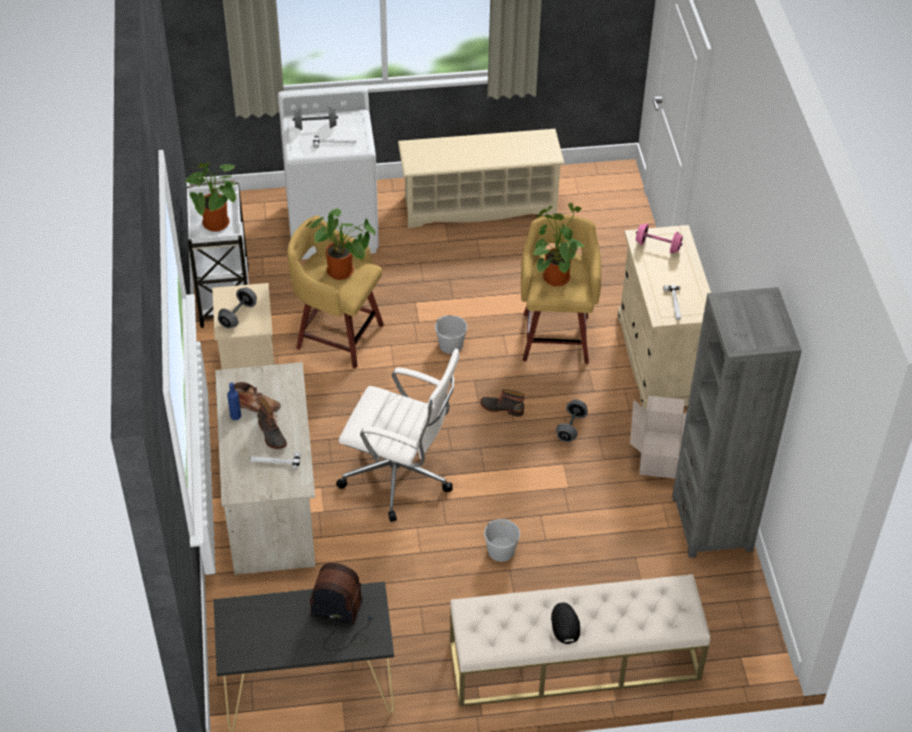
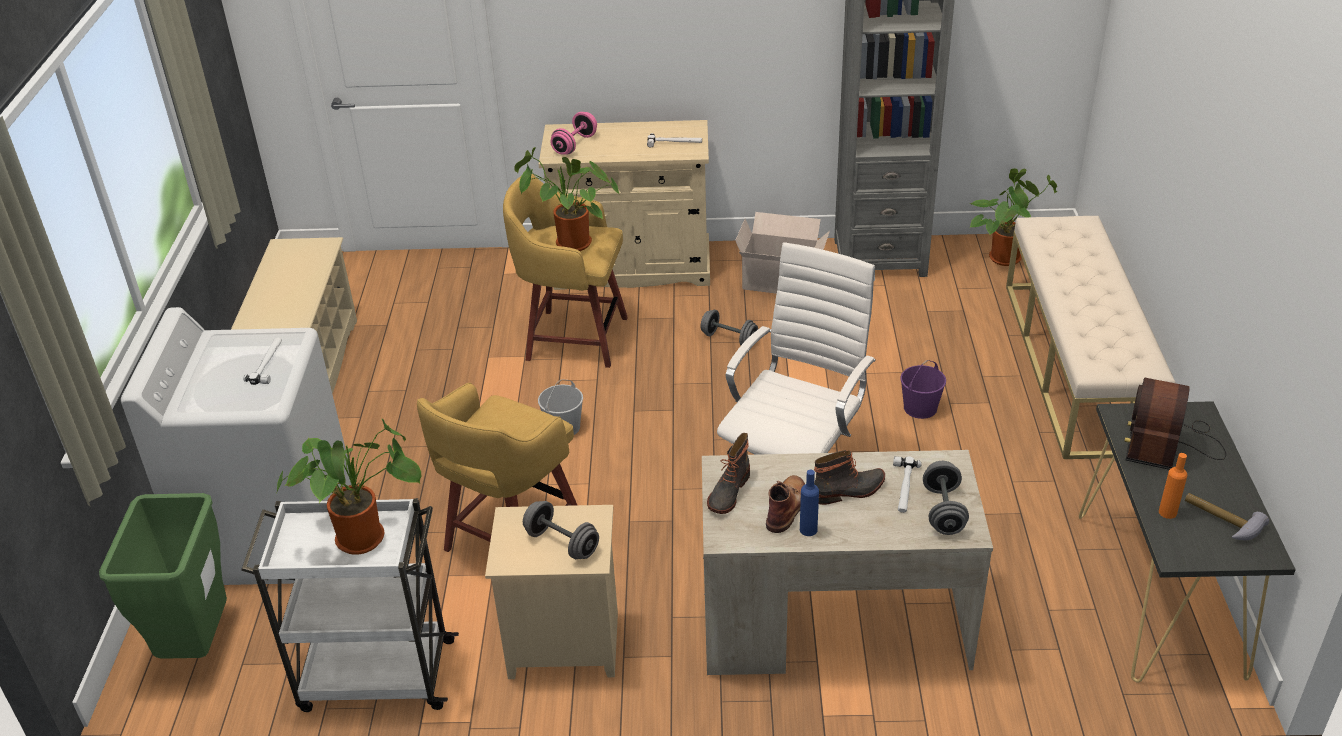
camera: 80 degrees left, 10 degrees down
(245, 219) = (198, 644): none -> green trash can
(261, 638) = (1220, 521): none -> hammer
(269, 609) = (1167, 512): none -> orange bottle
(315, 126) = (214, 382): grey dumbbell -> grey dumbbell (943, 511)
(343, 272) = (499, 424): potted plant -> potted plant (1005, 256)
(500, 550) = (920, 408): white bucket -> purple bucket
(502, 407) = (686, 390): boot -> boot (728, 492)
(565, 624) = (1105, 300): black cap -> none

